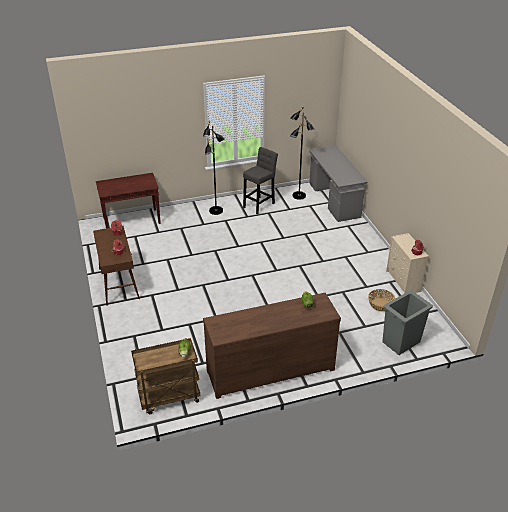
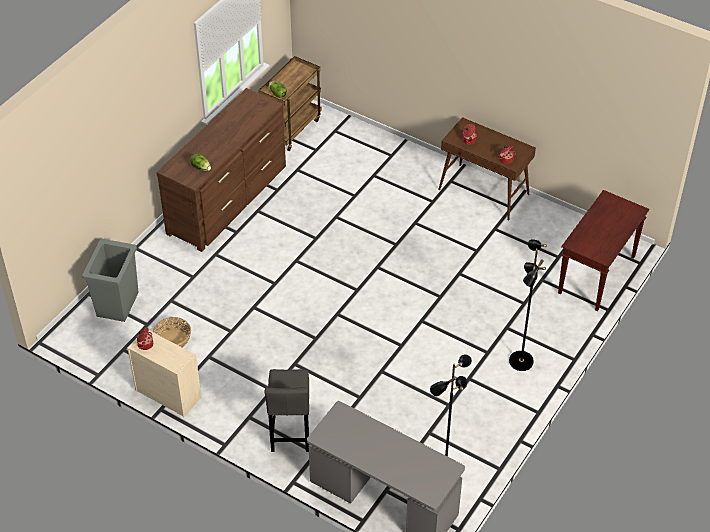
camera: 140 degrees right, 10 degrees up
(260, 204) = (478, 414): grey stool -> grey stool (290, 435)

